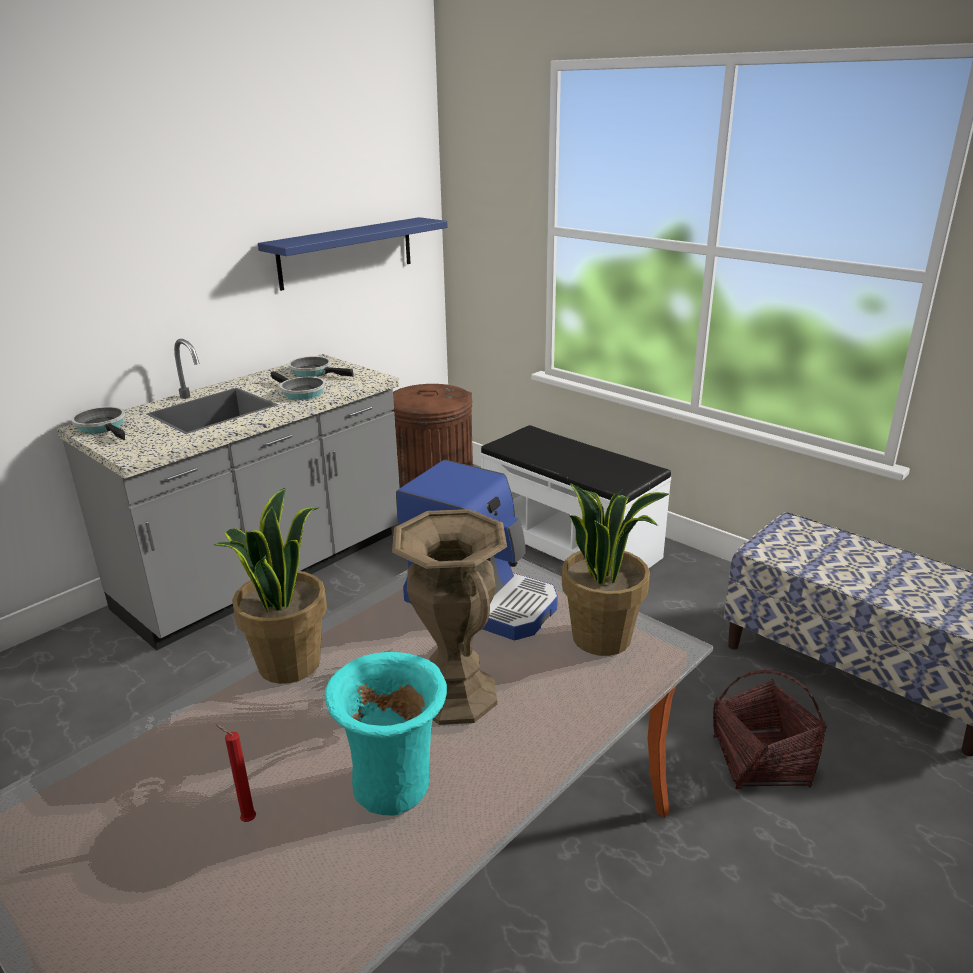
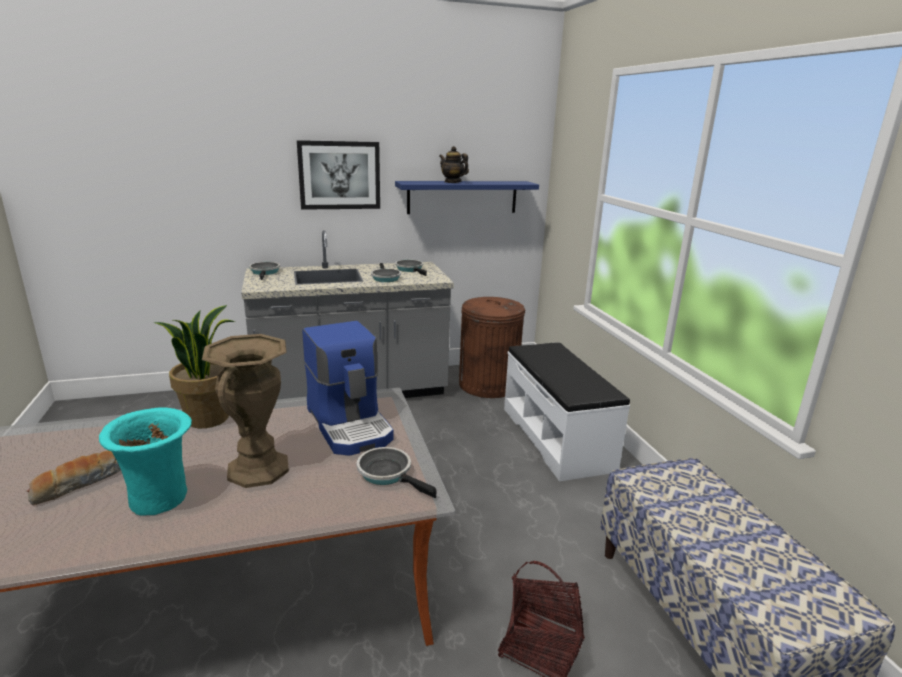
camera: 30 degrees right, 5 degrees down
(178, 246) = (339, 175): none -> picture
(246, 820) = (81, 482): red candle -> bread
(339, 233) = (452, 182): none -> teapot
(602, 637) = (388, 474): potted plant -> frying pan

